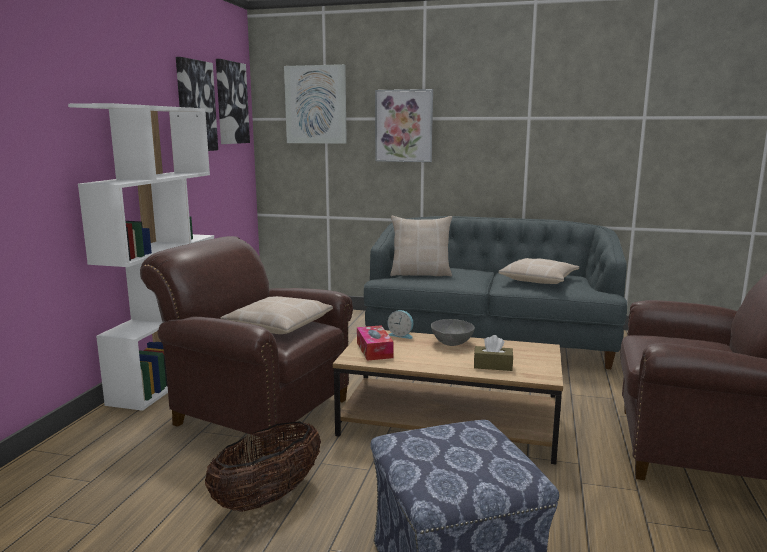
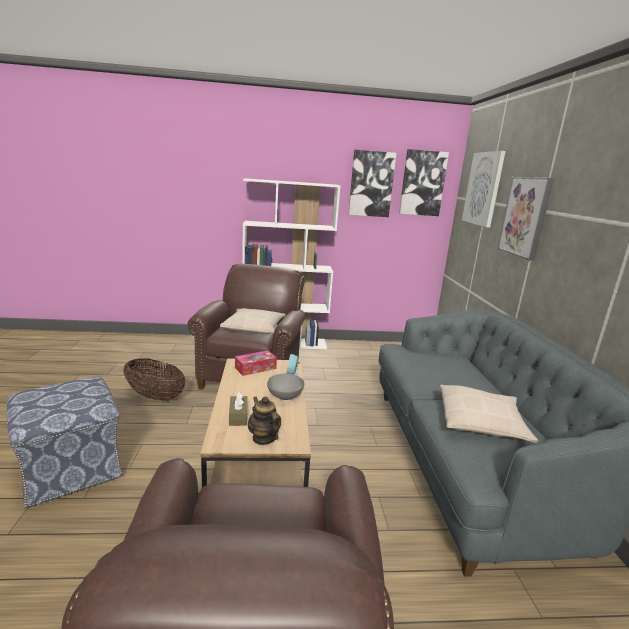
camera: 70 degrees right, 5 degrees up
(420, 274) = (426, 358): beige pillow -> none
(535, 358) = (264, 438): none -> teapot

